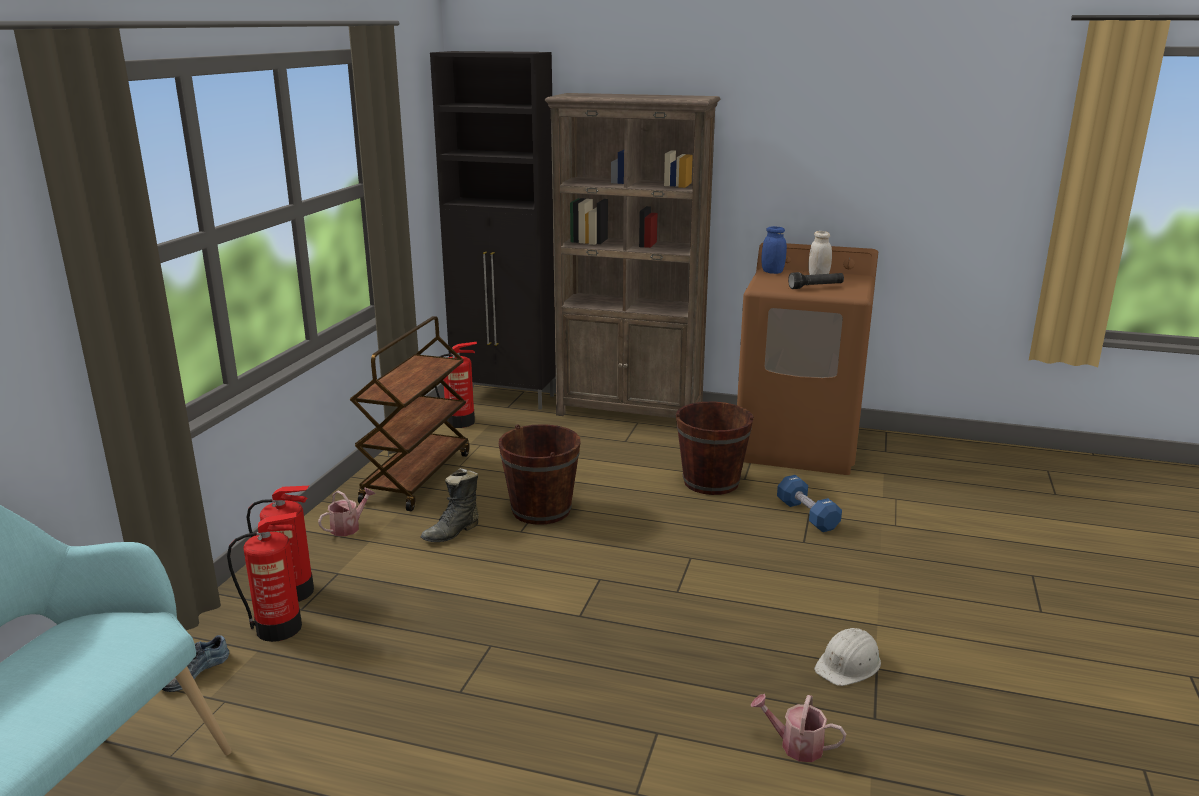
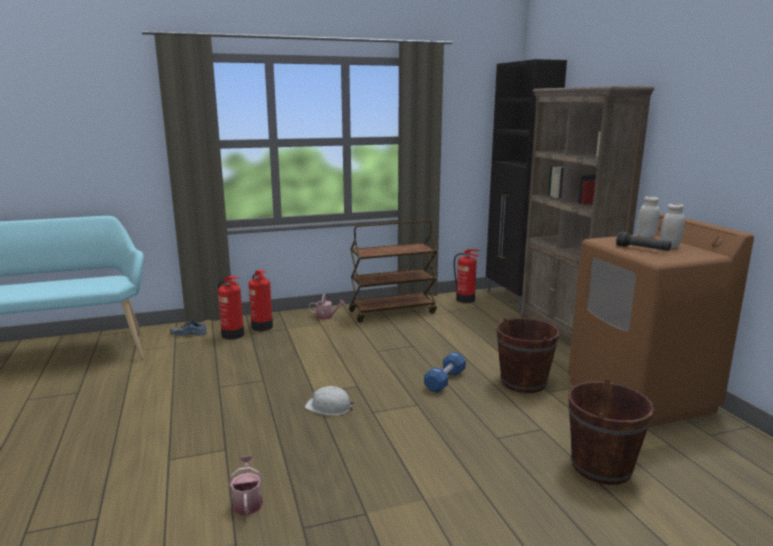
camera: 55 degrees right, 5 degrees down
(452, 532) = (352, 337): black boot -> none
(541, 510) = (406, 348): brown bucket -> brown bucket (601, 466)
(772, 272) = (646, 236): blue jar -> white jar
(807, 515) = (538, 429): blue dumbbell -> blue dumbbell (445, 381)
(848, 664) = (358, 499): white hard hat -> white hard hat (329, 407)

